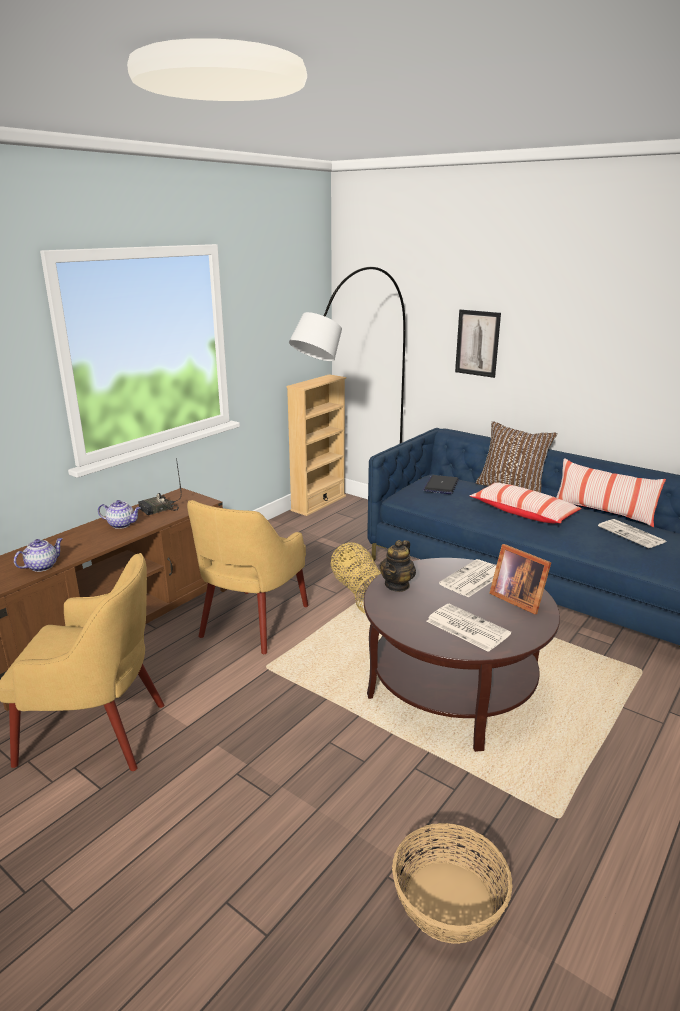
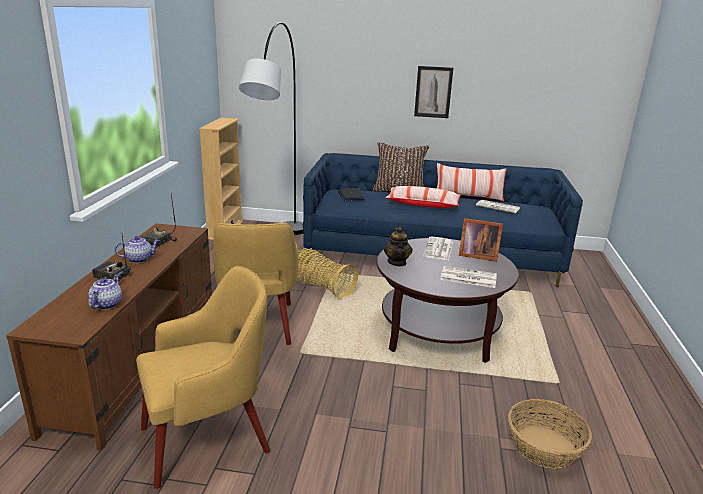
camera: 30 degrees left, 0 degrees up
(78, 539) = (112, 277): none -> radio
(477, 343) = (356, 83): picture -> picture (433, 92)

